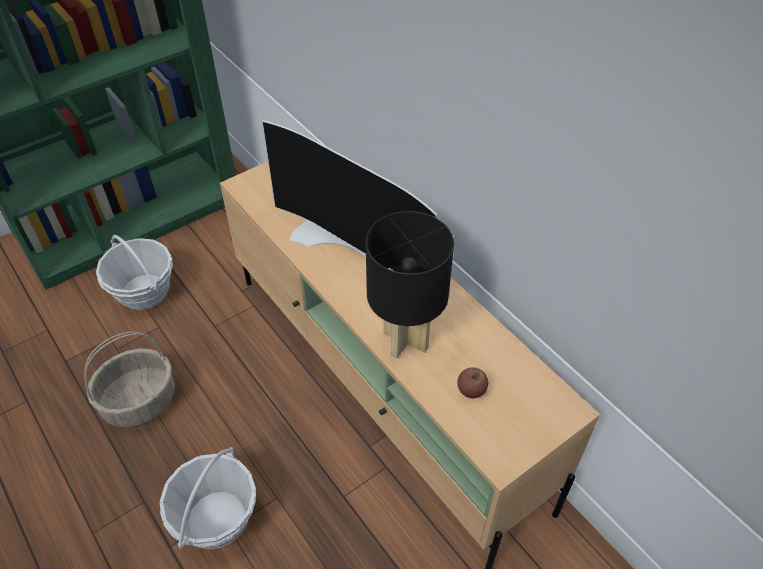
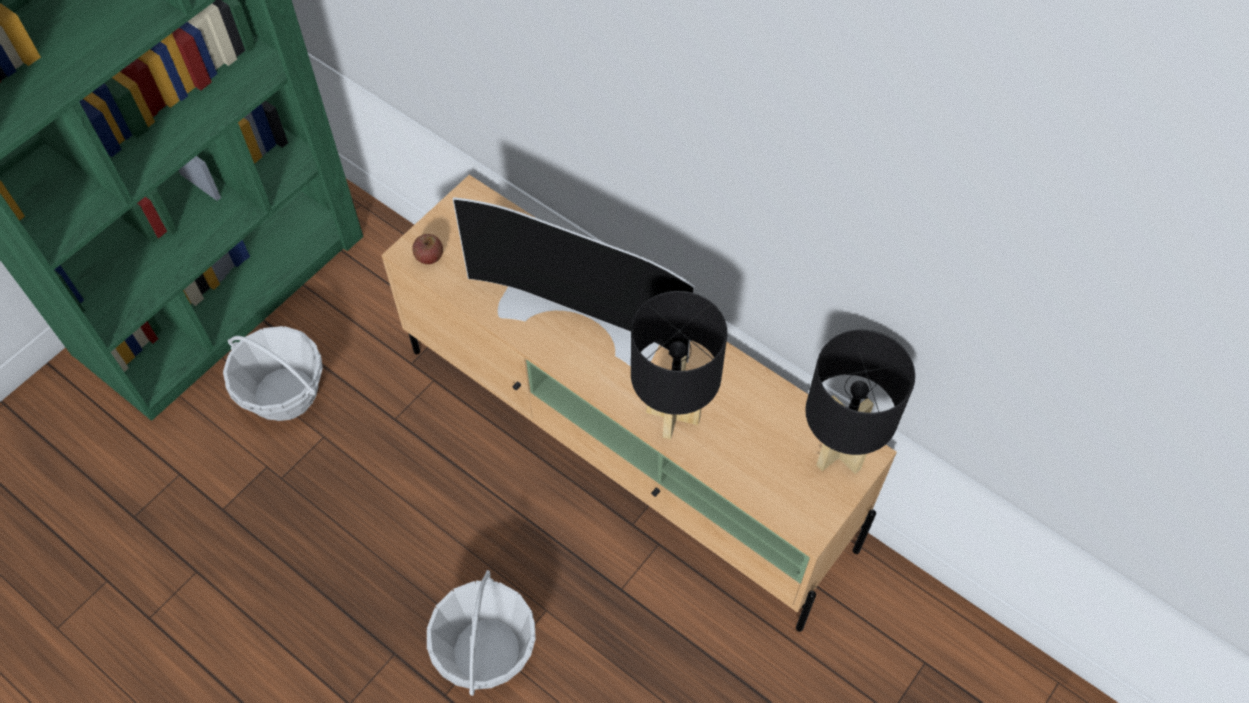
camera: 15 degrees left, 10 degrees up
(140, 400) = (339, 536): basket -> none
(471, 390) = (759, 456): apple -> apple (429, 256)
(544, 403) = (838, 453): none -> black table lamp

